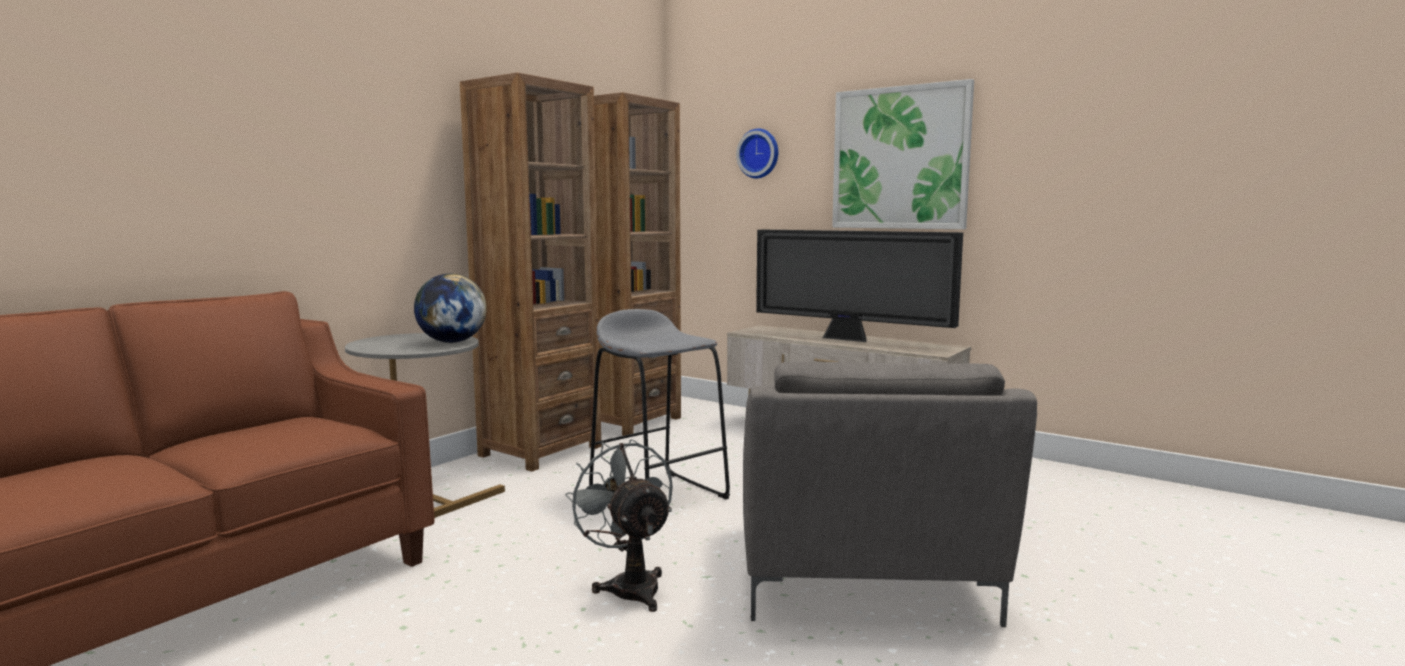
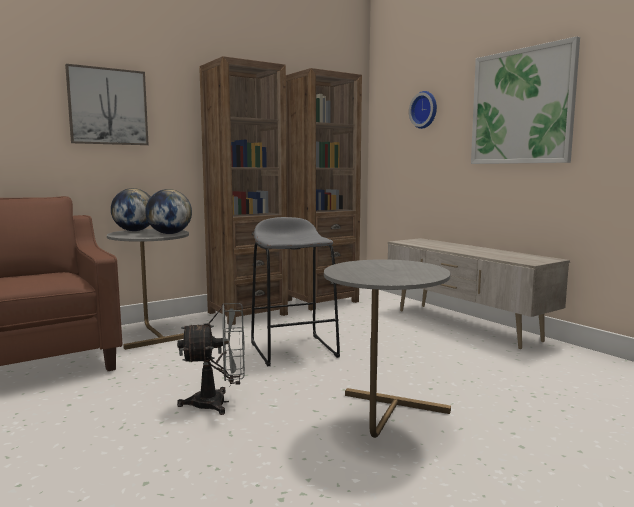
camera: 20 degrees right, 0 degrees up
(328, 142) = (108, 106): none -> picture
(381, 340) = (134, 231): none -> globe
(629, 585) = (218, 403): grey fan -> grey fan turned 90 degrees clockwise
(849, 339) = (473, 250): television -> none
(860, 575) = (383, 423): grey armchair -> grey side table

